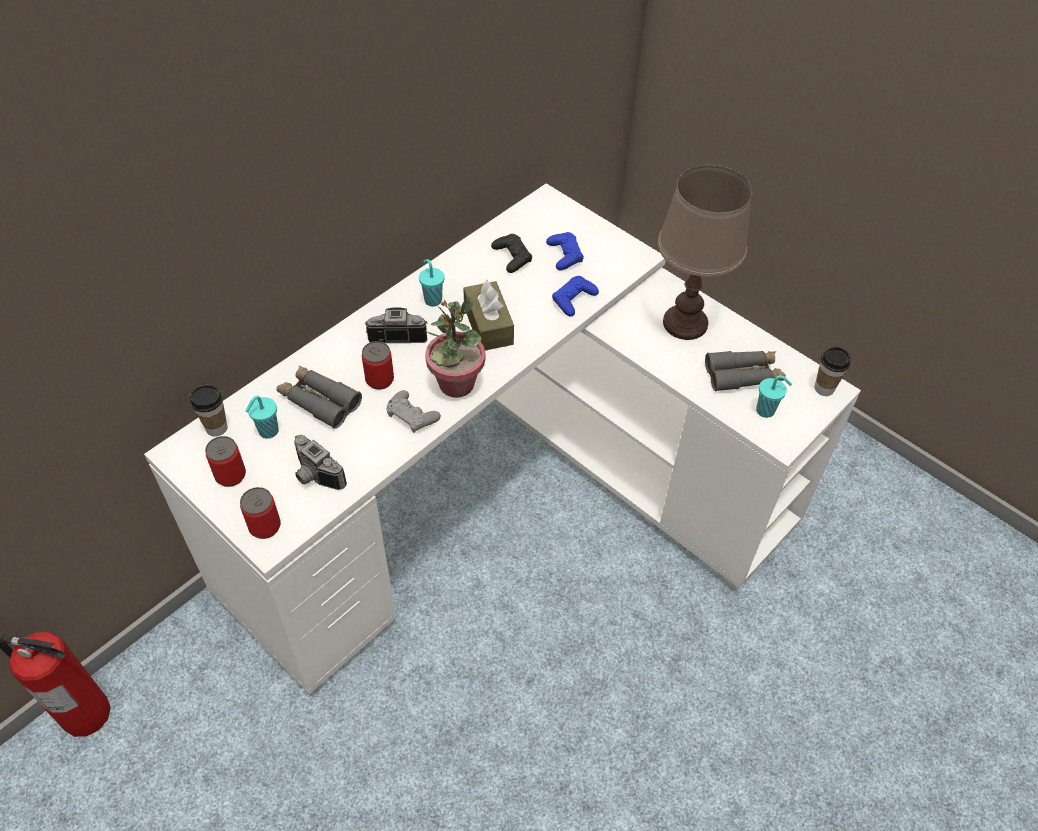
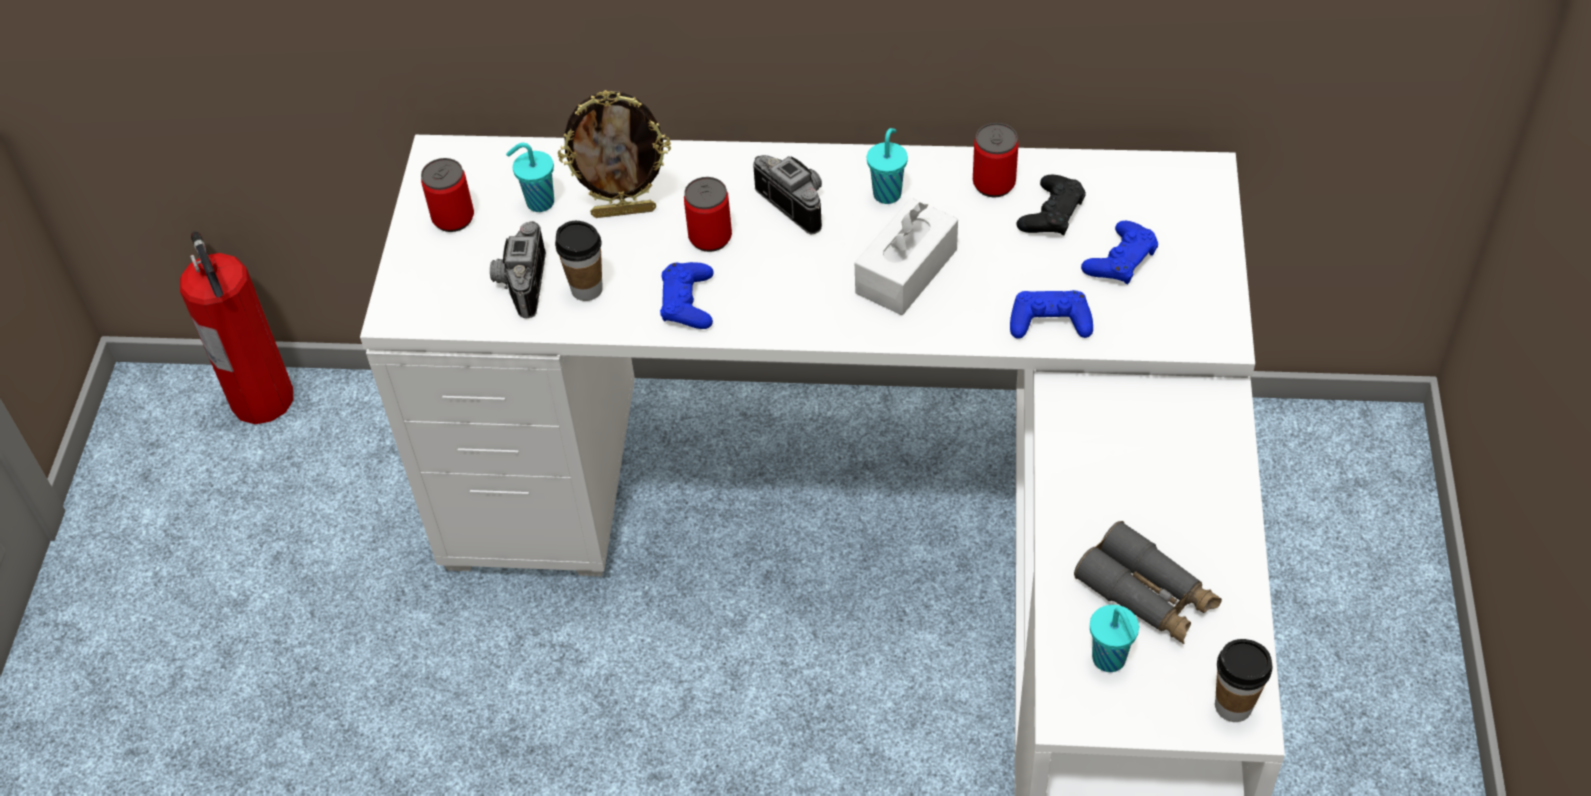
camera: 55 degrees right, 0 degrees up
(216, 428) = (502, 160): cup -> cup (587, 289)
(265, 526) = (416, 293): can -> can (994, 183)
(319, 401) = (624, 211): grey binoculars -> picture frame
(412, 416) = (688, 302): grey game controller -> blue game controller
(456, 384) = (778, 307): potted plant -> none
(488, 325) = (906, 271): brown tissue box -> white tissue box
(684, 323) = (1170, 469): brown table lamp -> none

